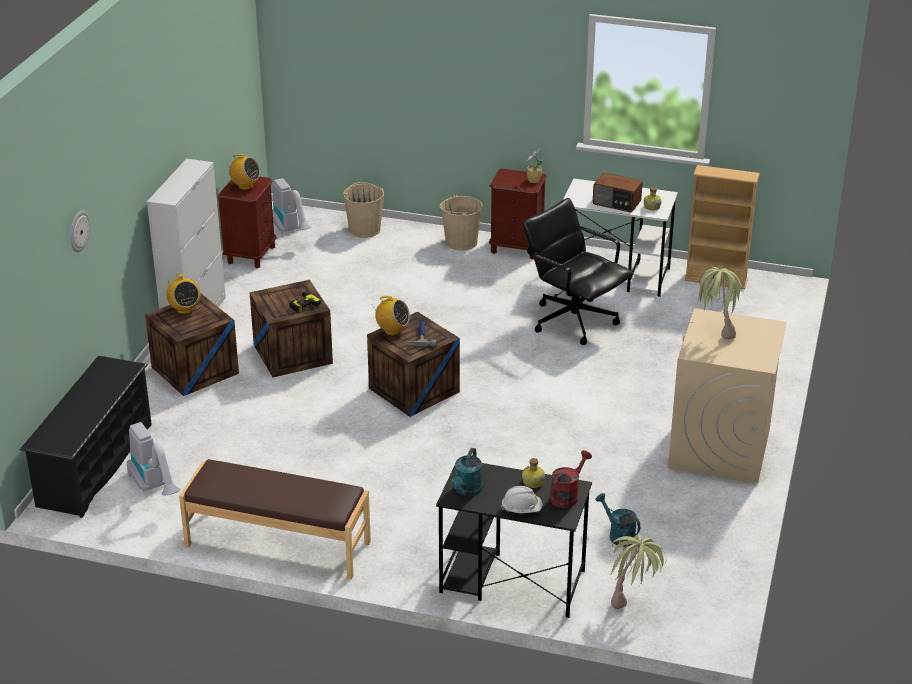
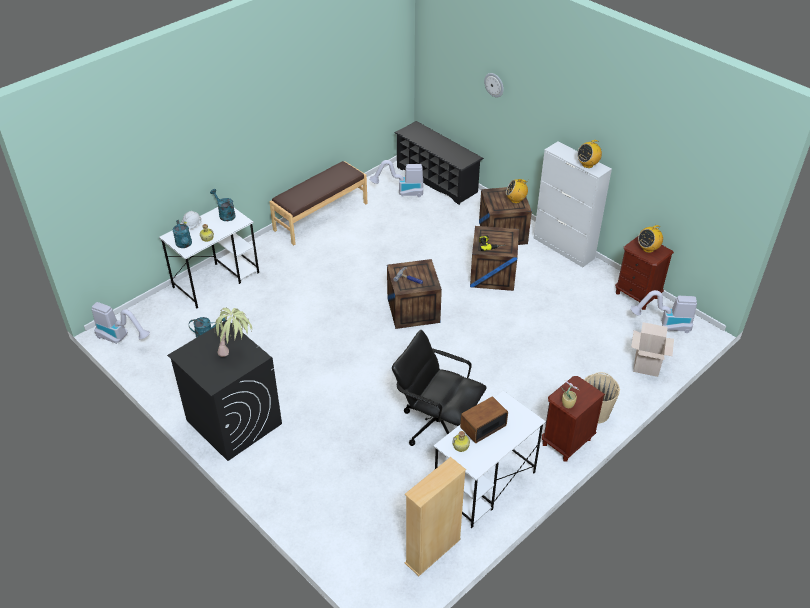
camera: 120 degrees right, 10 degrees up
(364, 229) = (646, 365): beige bucket -> cardboard box
(392, 330) = (427, 270): radio -> radio (587, 164)
(511, 581) = (217, 279): black desk -> white desk
(567, 495) = (184, 245): red watering can -> turquoise watering can
(573, 320) = (437, 424): black office chair -> black office chair turned 135 degrees counterclockwise
(634, 600) = (158, 316): potted plant -> none
(707, 611) = (121, 338): none -> vacuum cleaner
(720, 448) = (233, 422): beige washing machine -> black washing machine

